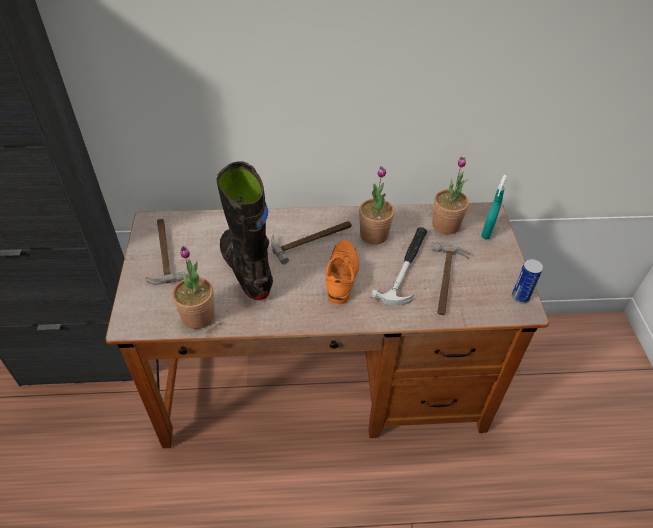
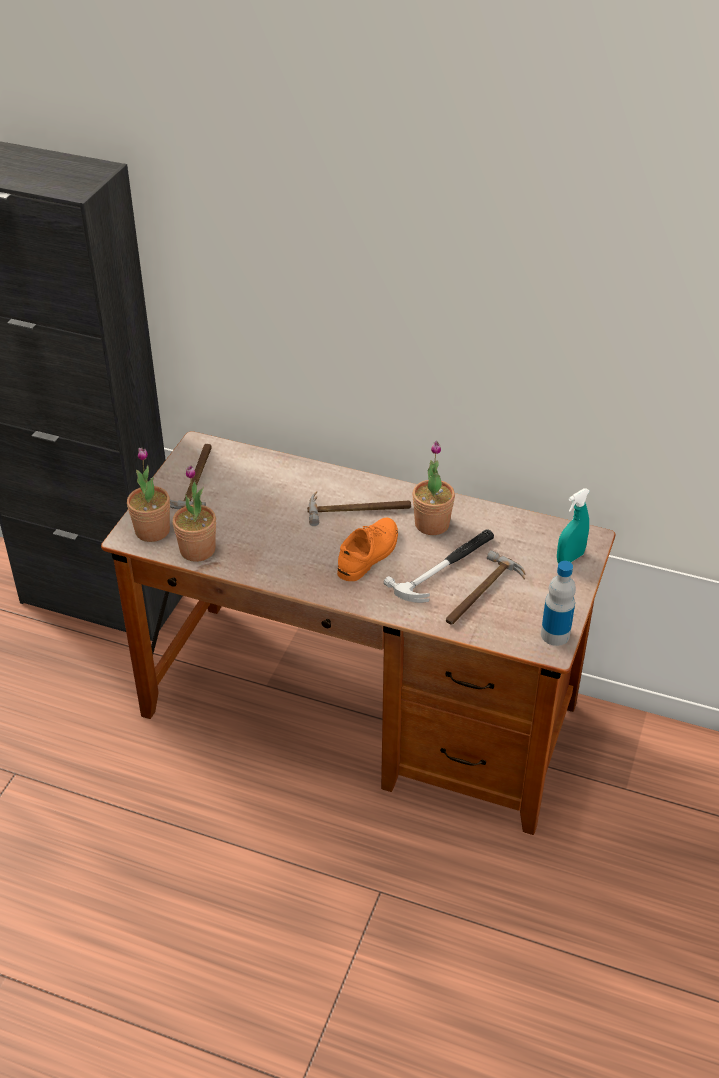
camera: 25 degrees right, 5 degrees down
(246, 270) = (270, 520): black boot -> none
(445, 225) = (524, 537): potted plant -> potted plant (152, 531)
(520, 297) = (555, 635): can -> bottle

